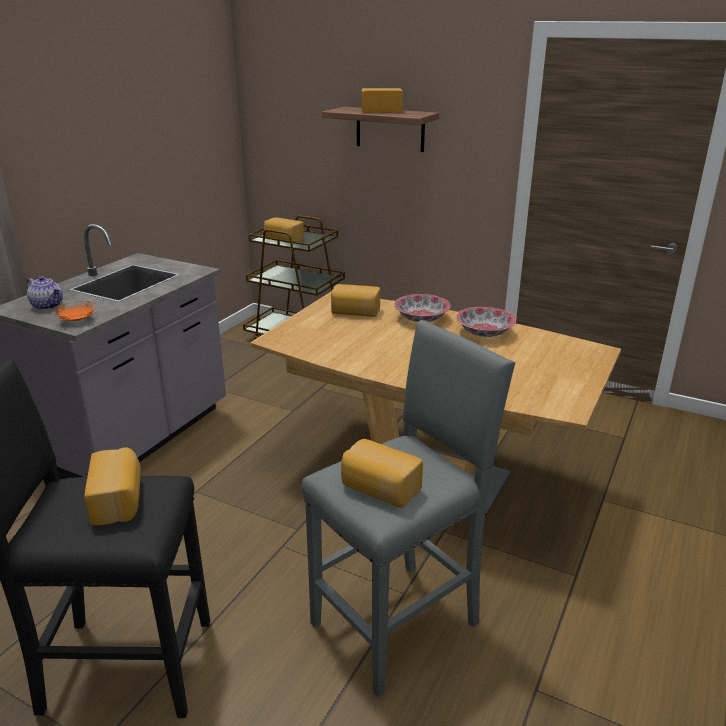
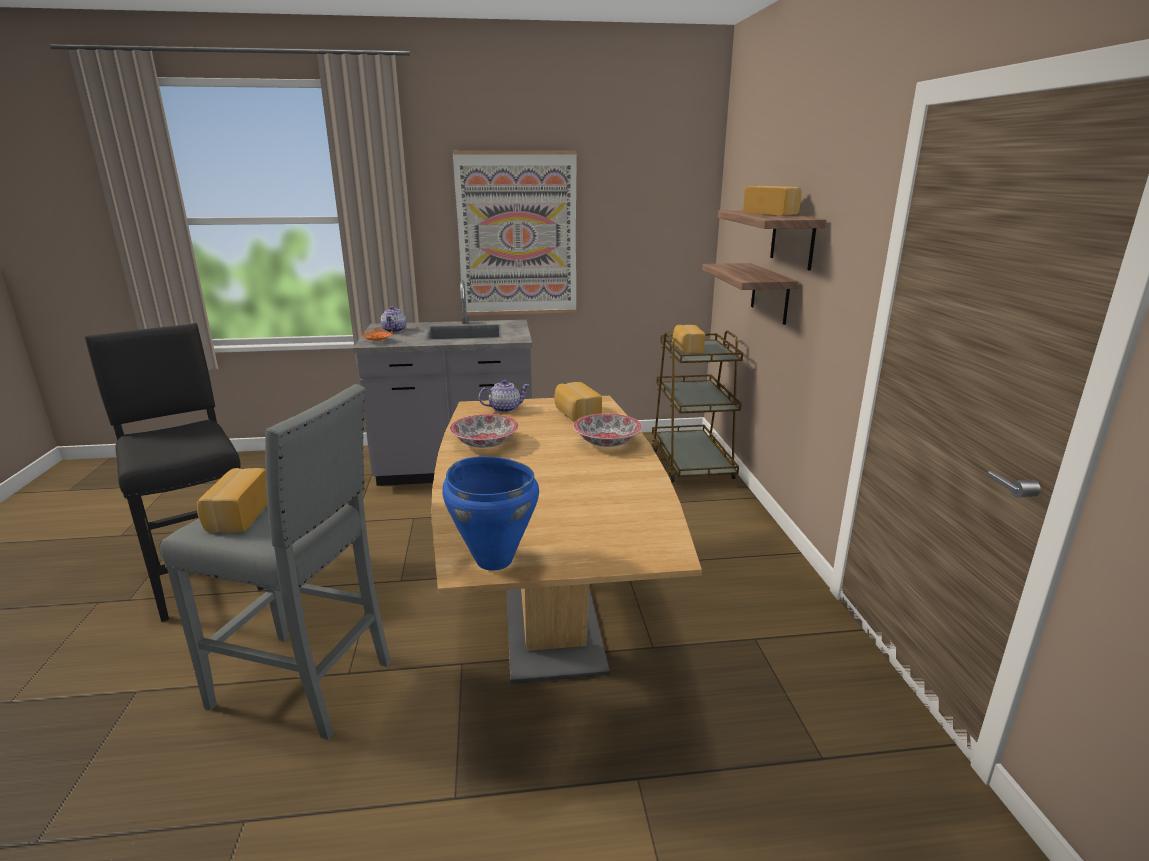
camera: 55 degrees right, 5 degrees down
(94, 161) = (517, 235): none -> picture
(118, 500) = (185, 440): bread -> none
(300, 330) = (505, 408): none -> teapot
(362, 175) = (770, 293): none -> shelf
(484, 332) = (619, 477): bowl -> bowl (485, 443)
(564, 398) = (494, 560): none -> blue cooking pot

